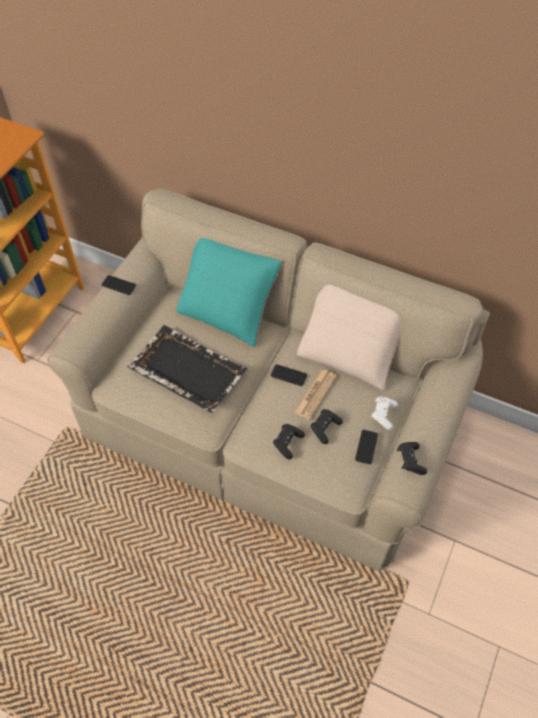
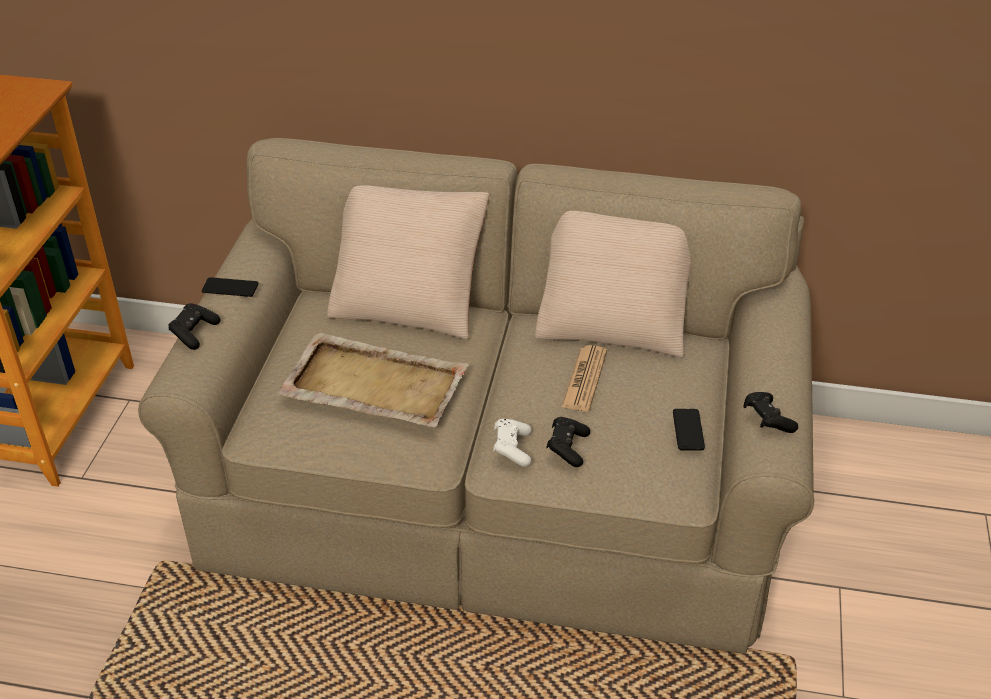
camera: 15 degrees left, 15 degrees down
(187, 370) = (372, 384): black tray -> beige tray
(228, 311) = (409, 303): turquoise pillow -> beige pillow
(288, 375) = (534, 364): phone -> none
(324, 428) = (616, 418): black game controller -> black game controller (194, 333)
(383, 415) = (695, 387): white game controller -> white game controller (512, 449)

